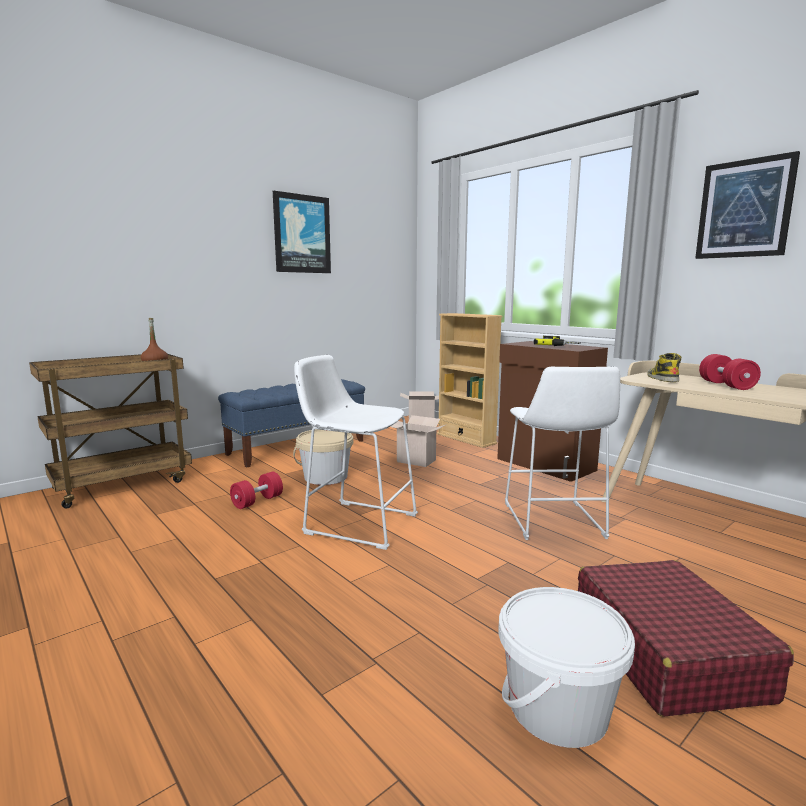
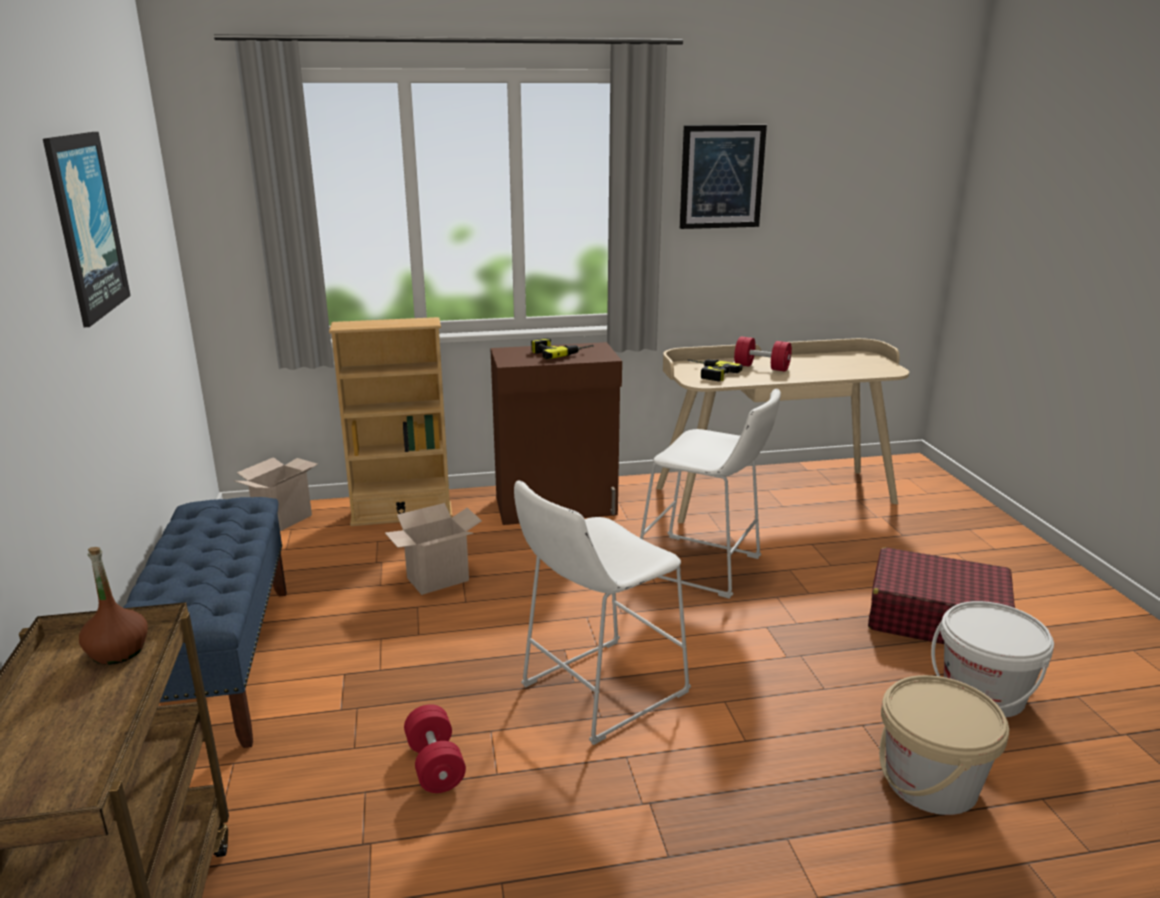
camera: 60 degrees left, 10 degrees up
(325, 477) = (408, 673): beige bucket -> beige bucket (930, 782)
(661, 378) = (707, 373): boot -> power drill

